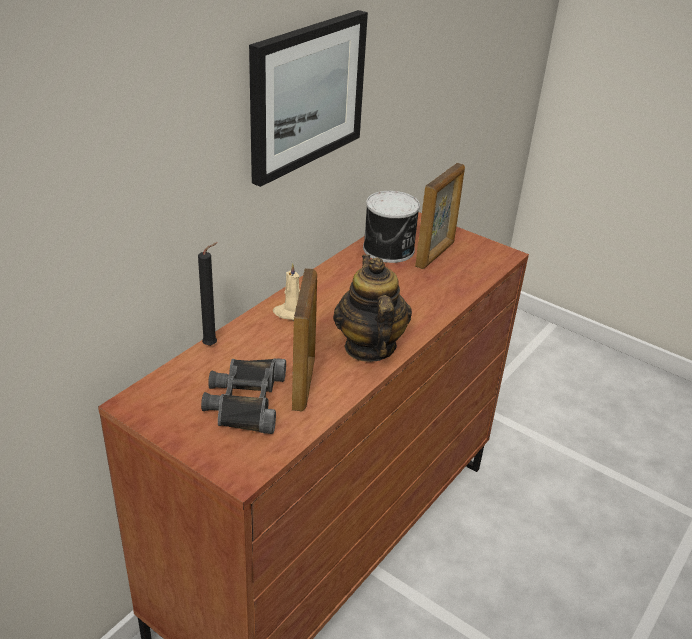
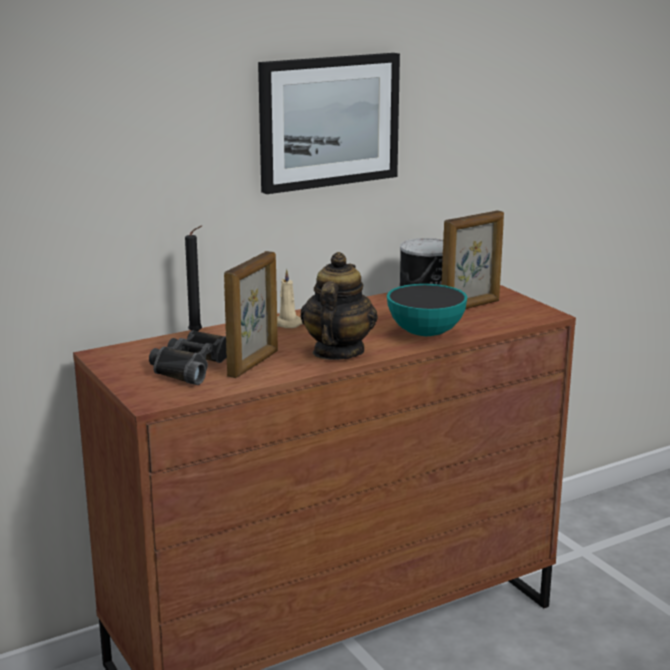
camera: 25 degrees right, 15 degrees down
(426, 302) = (425, 334): none -> bowl

